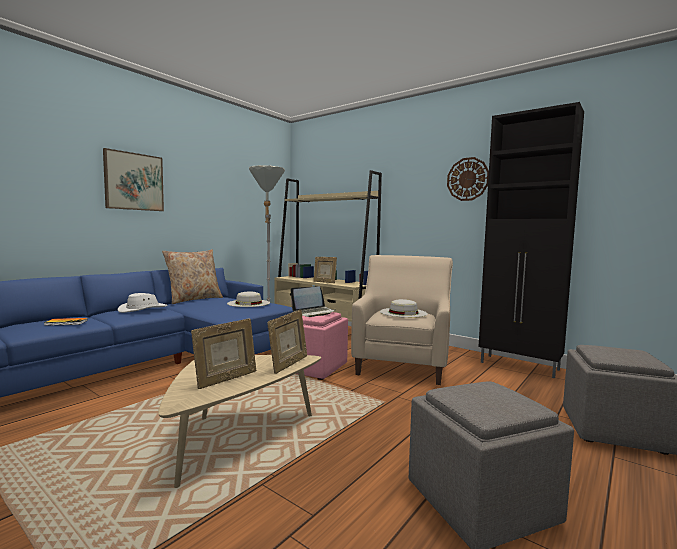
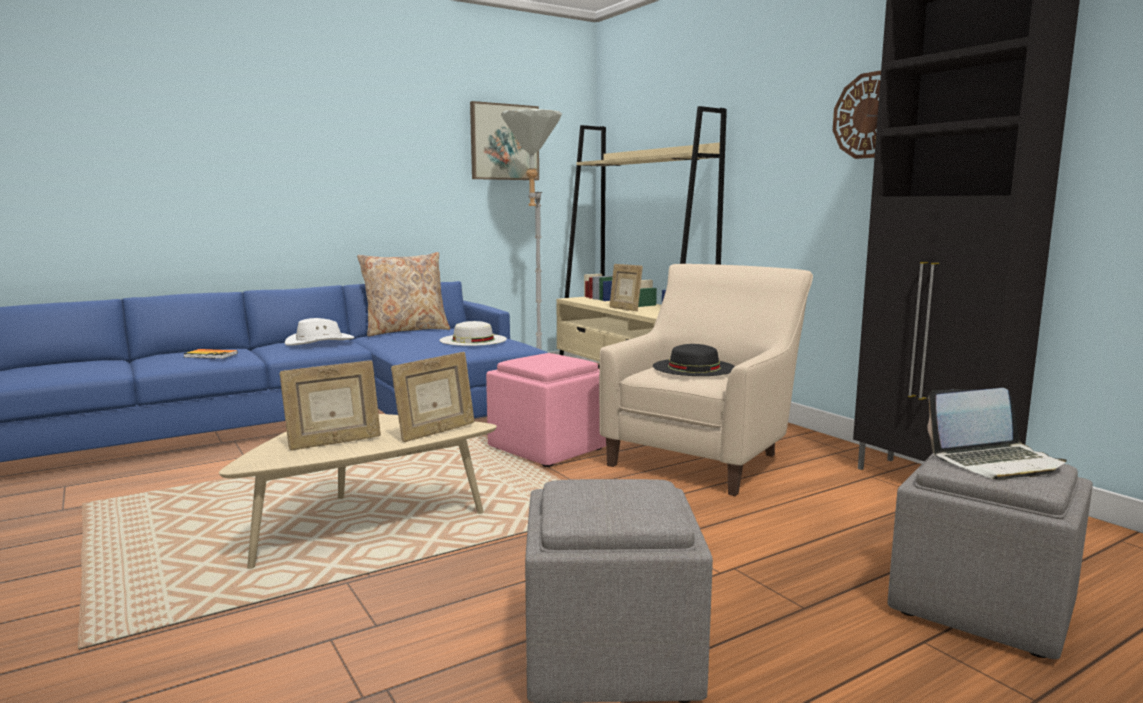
camera: 20 degrees right, 5 degrees up
(134, 181) = (321, 150): picture -> picture (504, 142)
(314, 312) = (551, 359): laptop -> laptop (995, 462)
(403, 312) = (694, 367): white hat -> black hat

